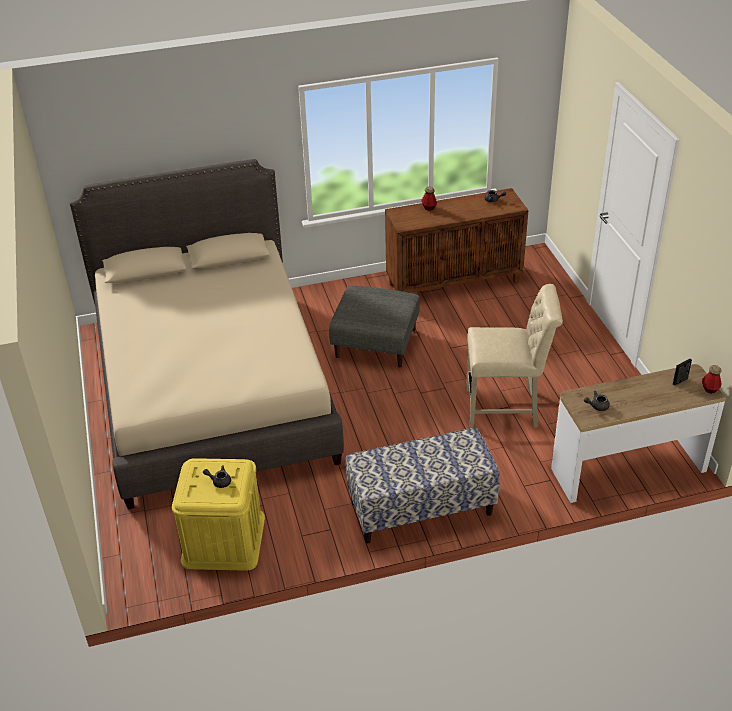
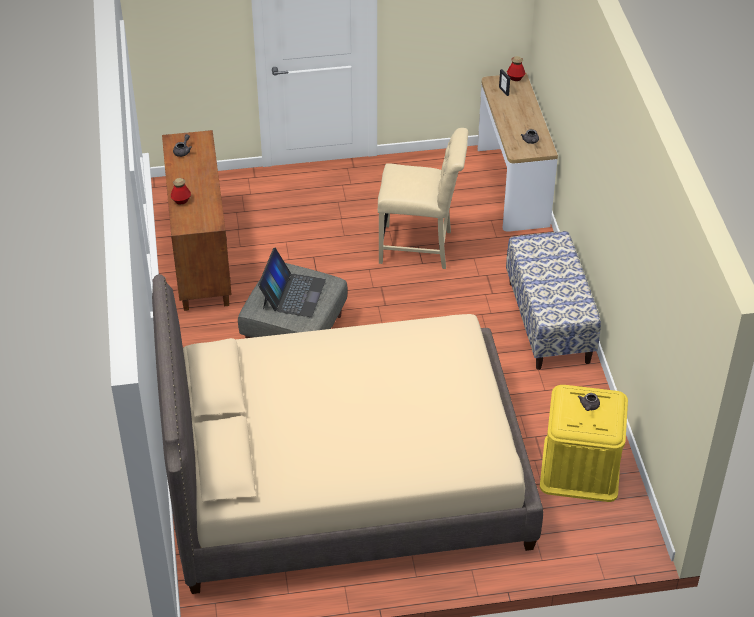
camera: 85 degrees left, 5 degrees up
(375, 307) = (293, 294): none -> laptop
(506, 408) = (420, 248): beige chair -> beige chair turned 90 degrees clockwise

